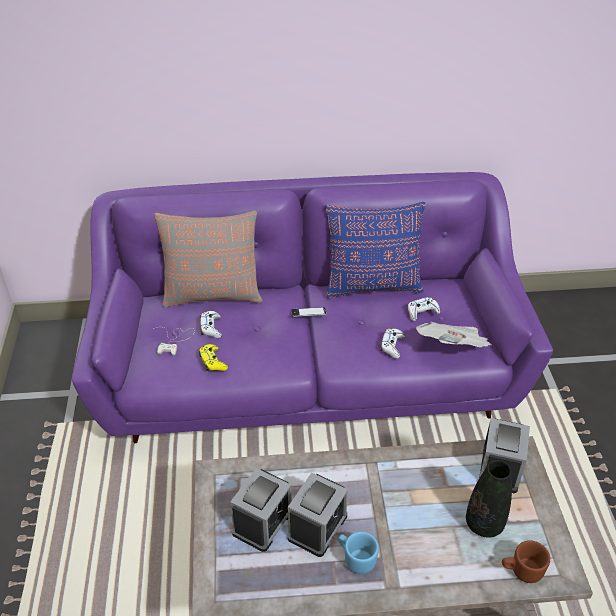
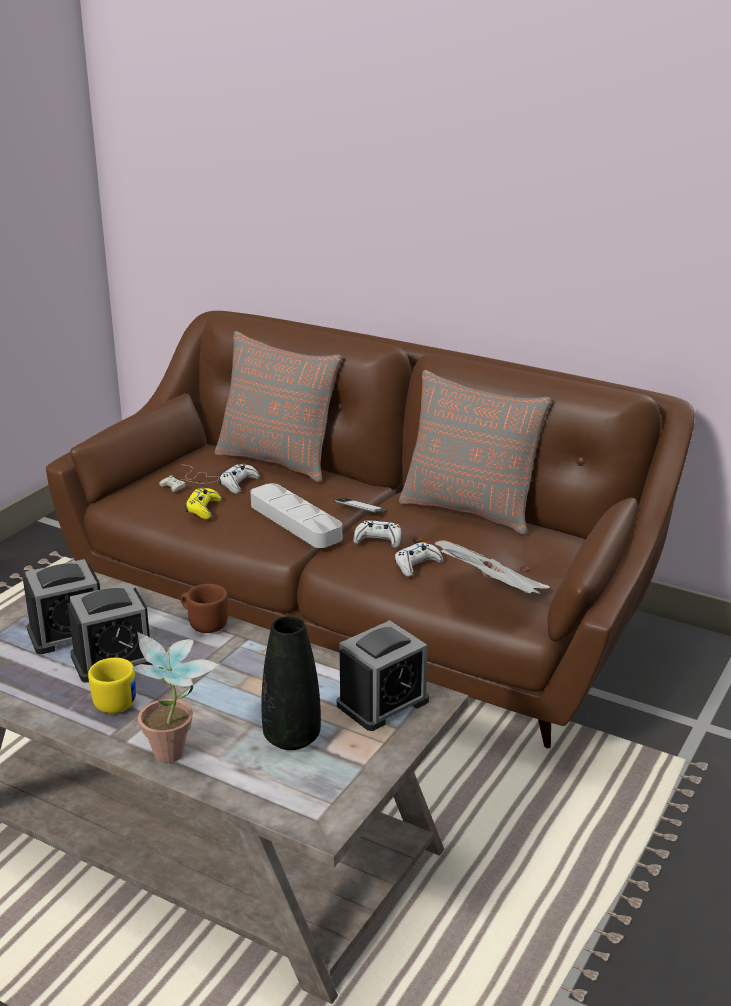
camera: 35 degrees right, 15 degrees down
(284, 344) = (295, 521): none -> grey tray
(308, 373) = (366, 615): purple sofa -> brown sofa
(356, 558) = (115, 699): blue mug -> yellow mug
(373, 286) = (469, 511): blue pillow -> grey pillow
(422, 312) = (498, 550): white game controller -> white game controller (378, 540)
(442, 580) = (177, 758): none -> potted plant
(521, 570) = (276, 794): brown mug -> brown mug (204, 623)

